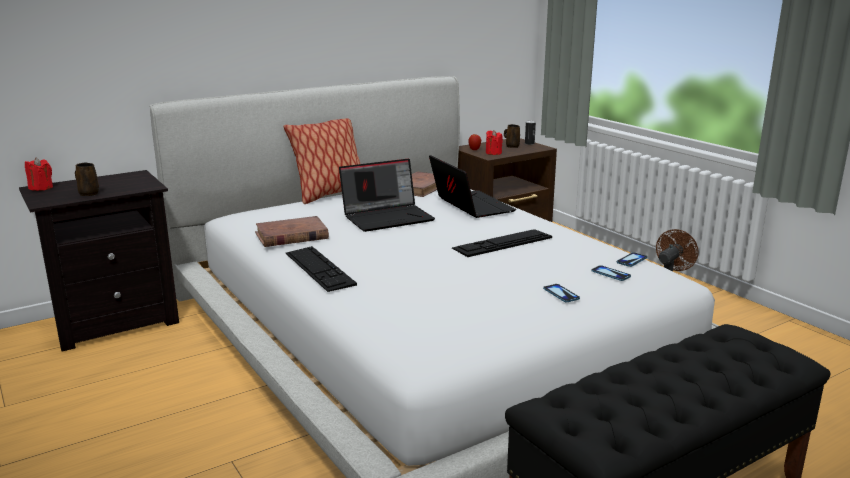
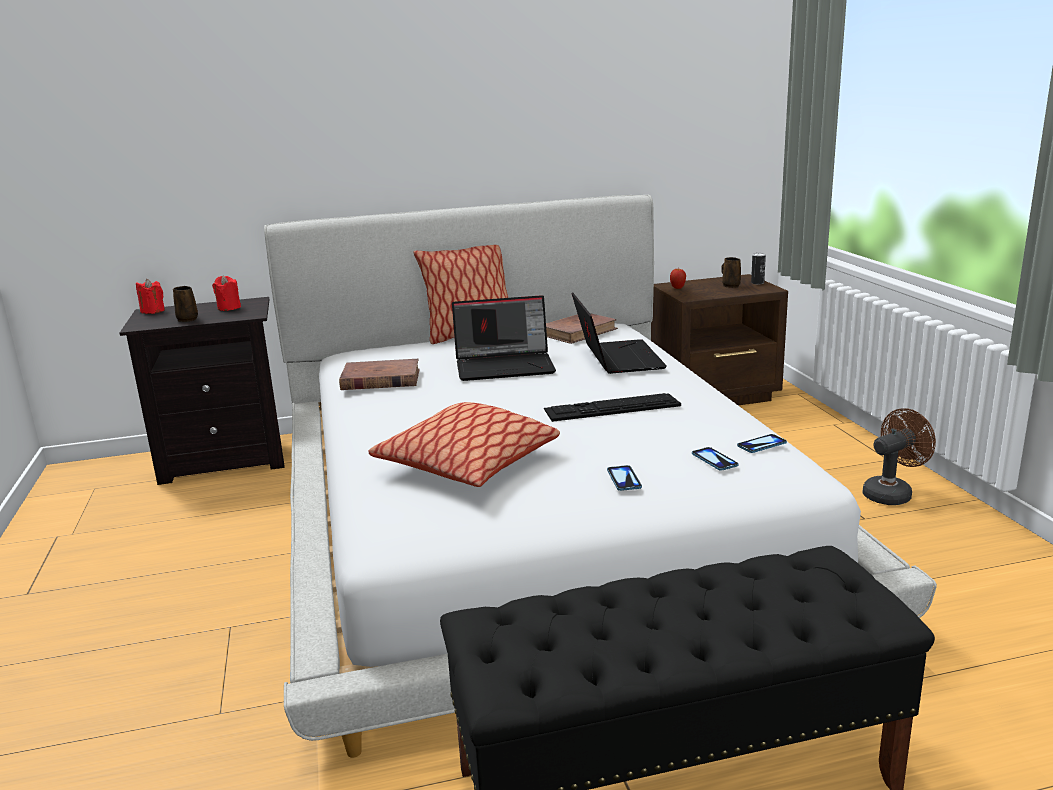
camera: 20 degrees right, 0 degrees up
(319, 268) = (374, 419): keyboard -> none
(433, 295) = (468, 464): none -> pillow
(493, 153) = (697, 293): red candle -> red candle (229, 308)

